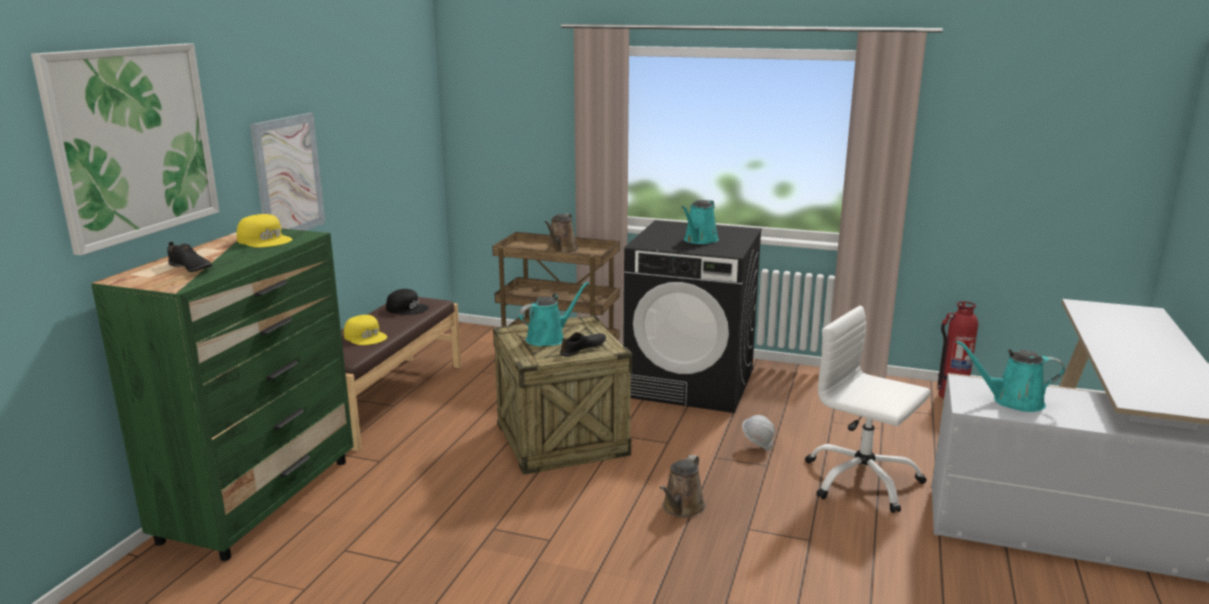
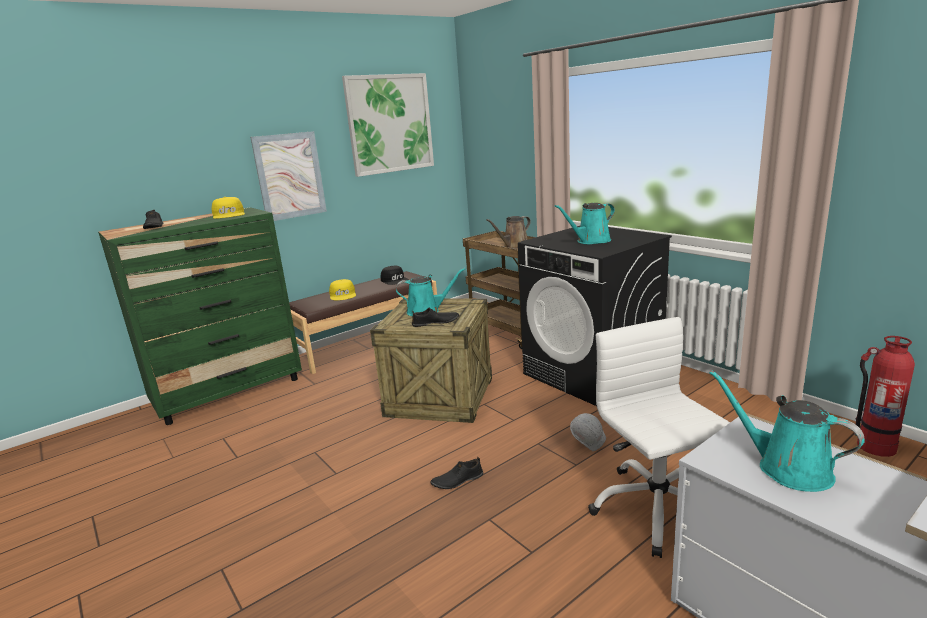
camera: 35 degrees right, 0 degrees up
(133, 142) = (139, 143): picture -> picture (390, 124)
(682, 508) = (457, 480): brown watering can -> black shoe

